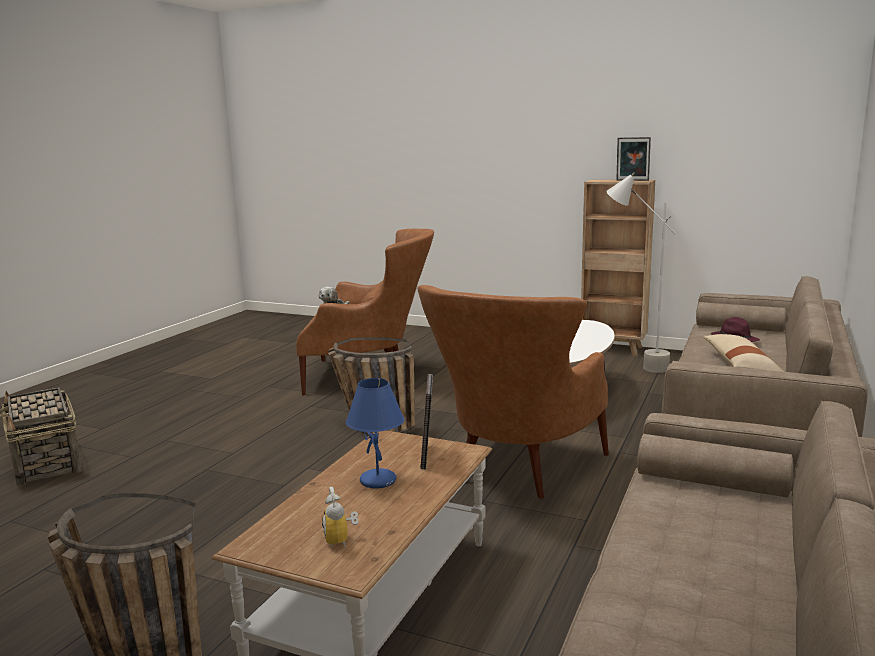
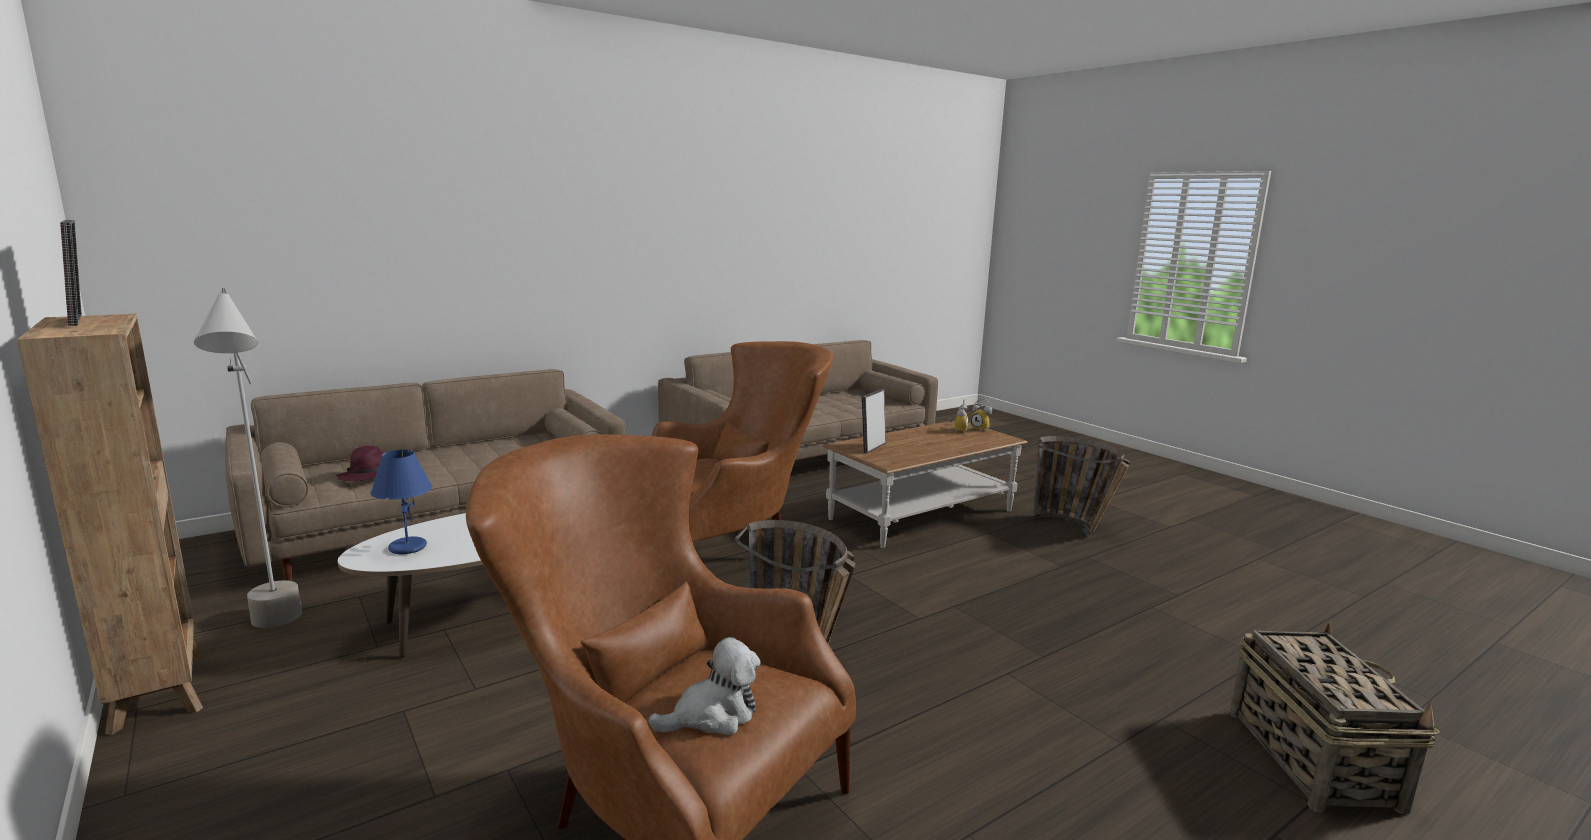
camera: 150 degrees left, 0 degrees up
(301, 563) = (981, 429): none -> alarm clock
(379, 481) = (917, 444): blue table lamp -> blue table lamp (407, 547)
(741, 366) = (477, 456): beige pillow -> none

